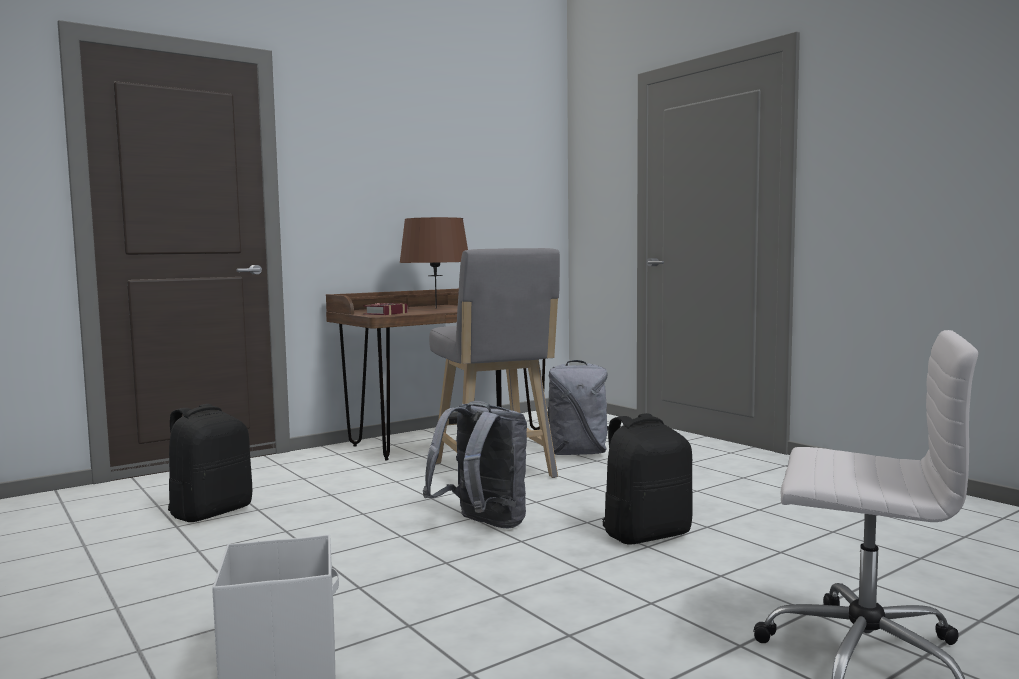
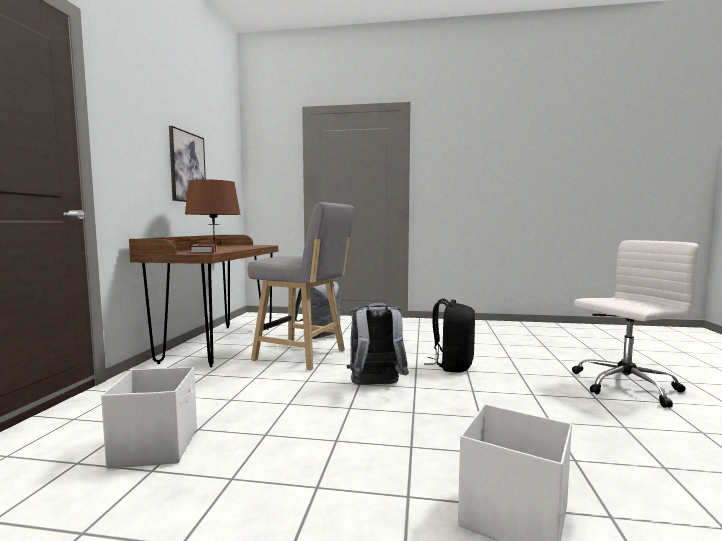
camera: 45 degrees left, 0 degrees up
(211, 512) = (156, 446): black backpack -> white storage box
(438, 198) = (187, 167): none -> picture

